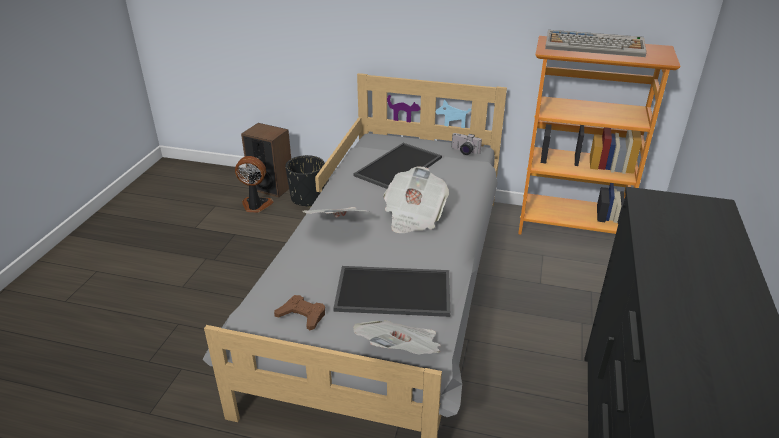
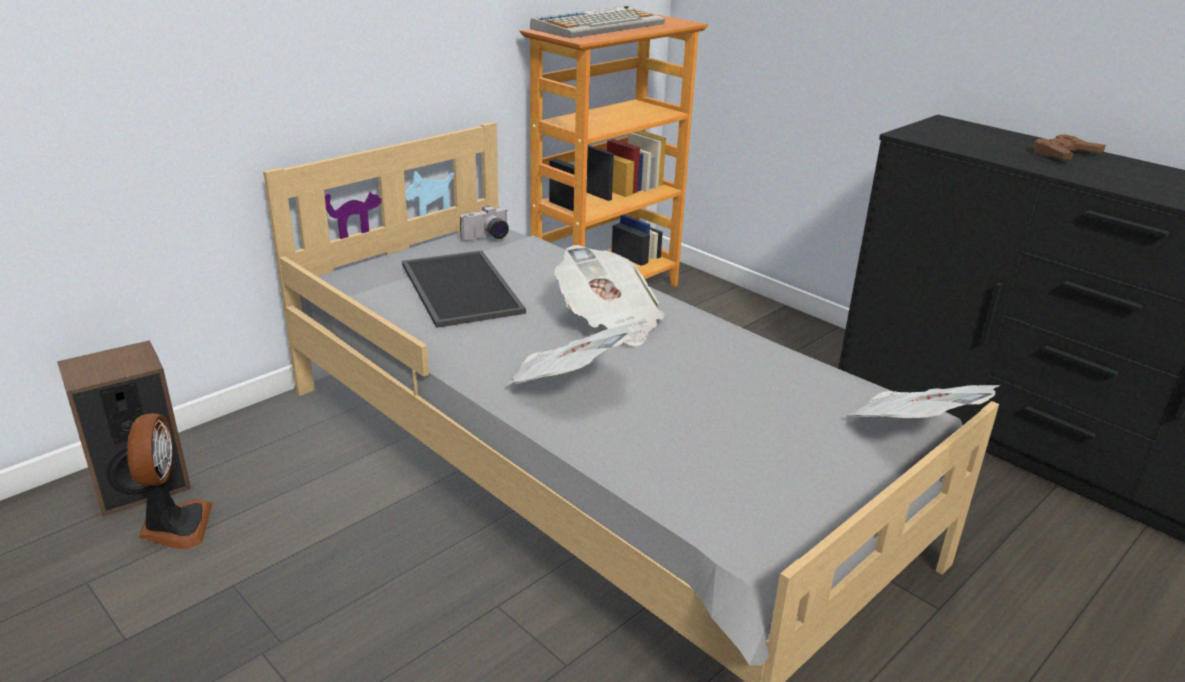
camera: 60 degrees left, 5 degrees down
(256, 205) = (175, 526): fan -> fan turned 135 degrees clockwise
(302, 315) = (780, 484): brown game controller -> brown game controller (1064, 154)
(307, 199) = (247, 458): black planter -> none
(392, 292) = (779, 395): tray -> none

